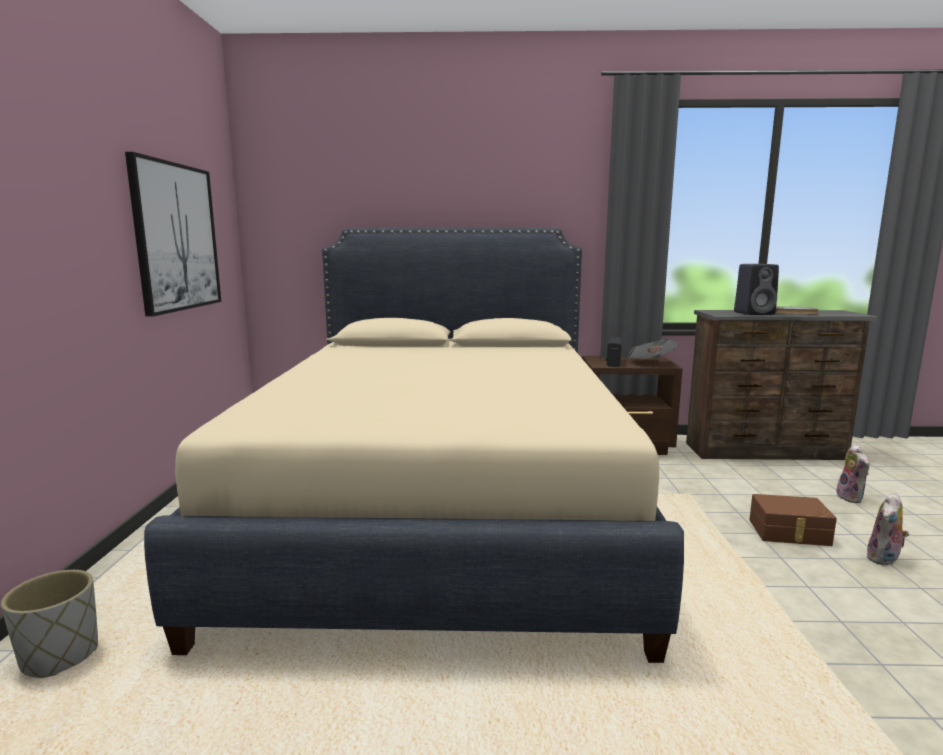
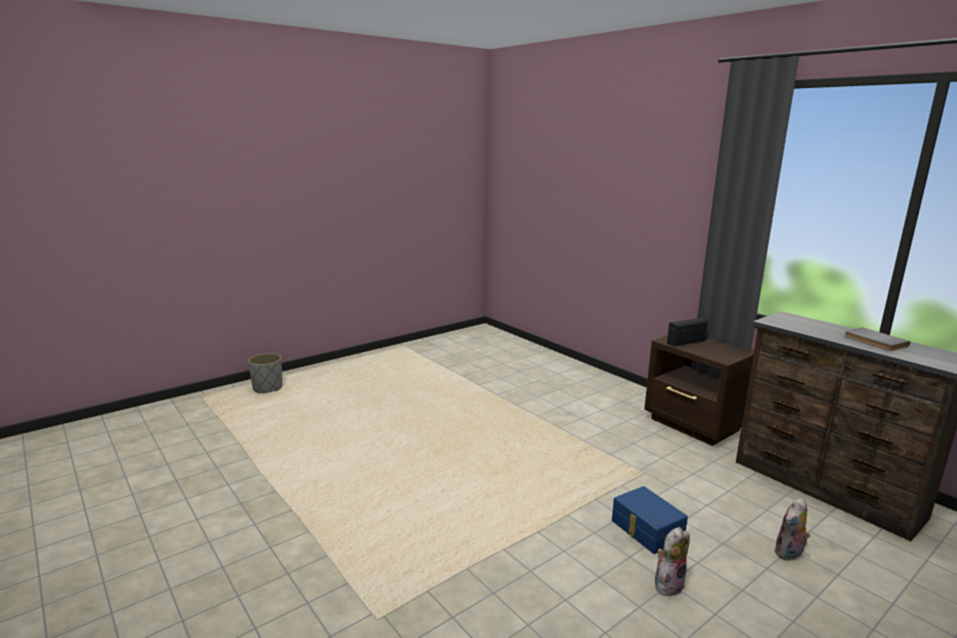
camera: 50 degrees right, 5 degrees up
(176, 237) = (414, 195): picture -> none
(441, 507) = (479, 402): beige bed -> none
(651, 363) = (718, 352): newspaper -> none
(755, 313) = (817, 330): black speaker -> none
(789, 533) = (646, 530): brown storage box -> blue storage box
(884, 559) = (668, 583): plush toy -> plush toy turned 135 degrees clockwise

